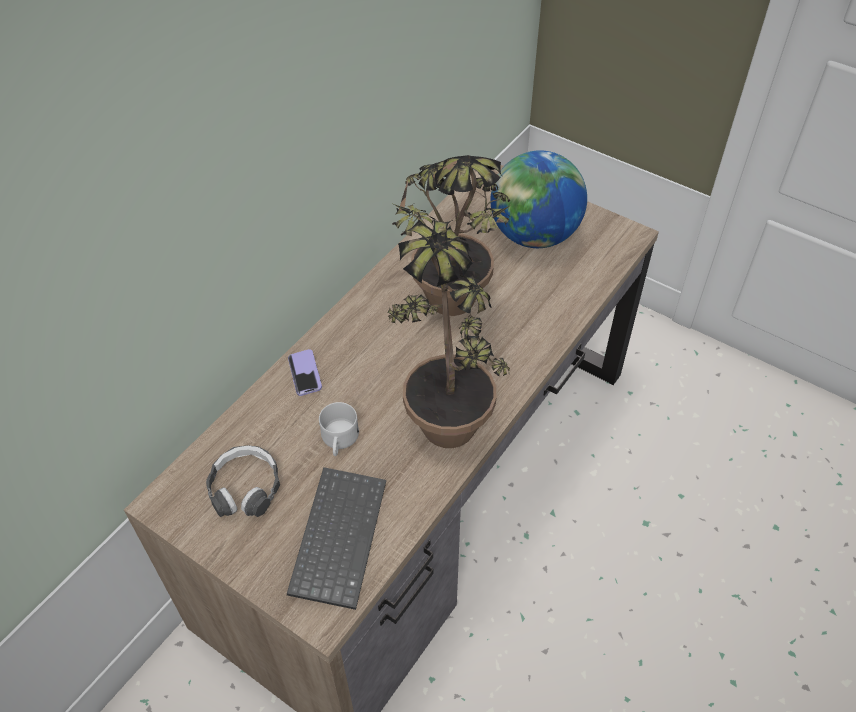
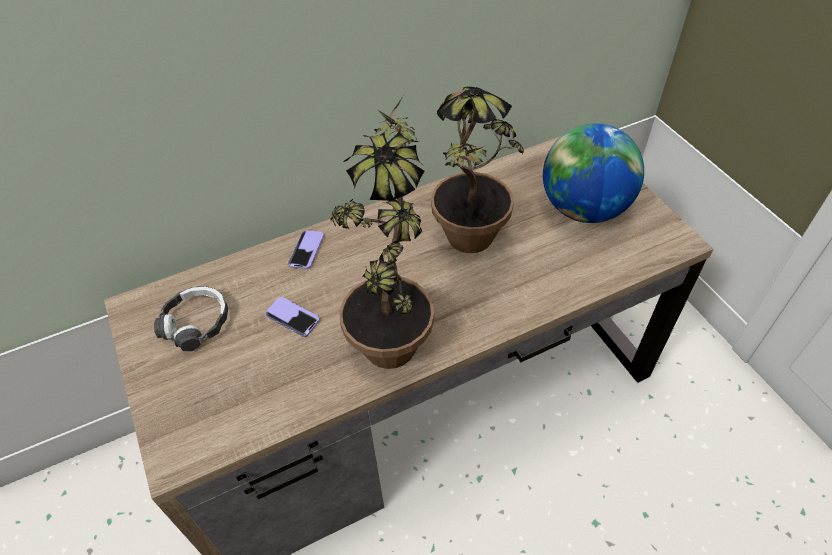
camera: 30 degrees right, 0 degrees up
(336, 535) = (233, 397): keyboard -> none
(339, 441) = (292, 318): white mug -> phone

